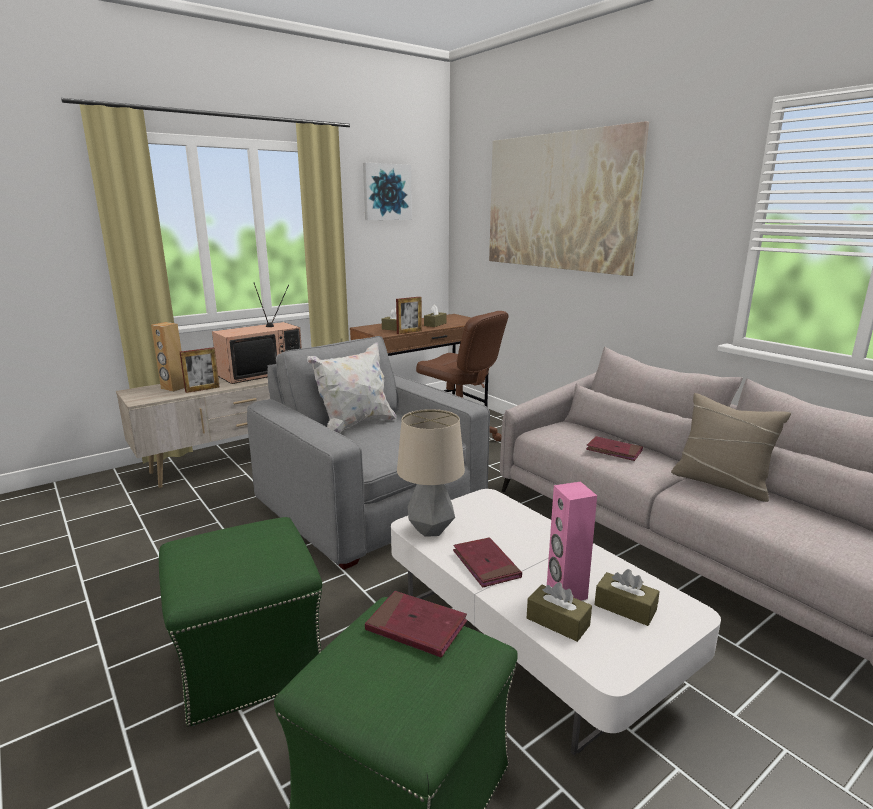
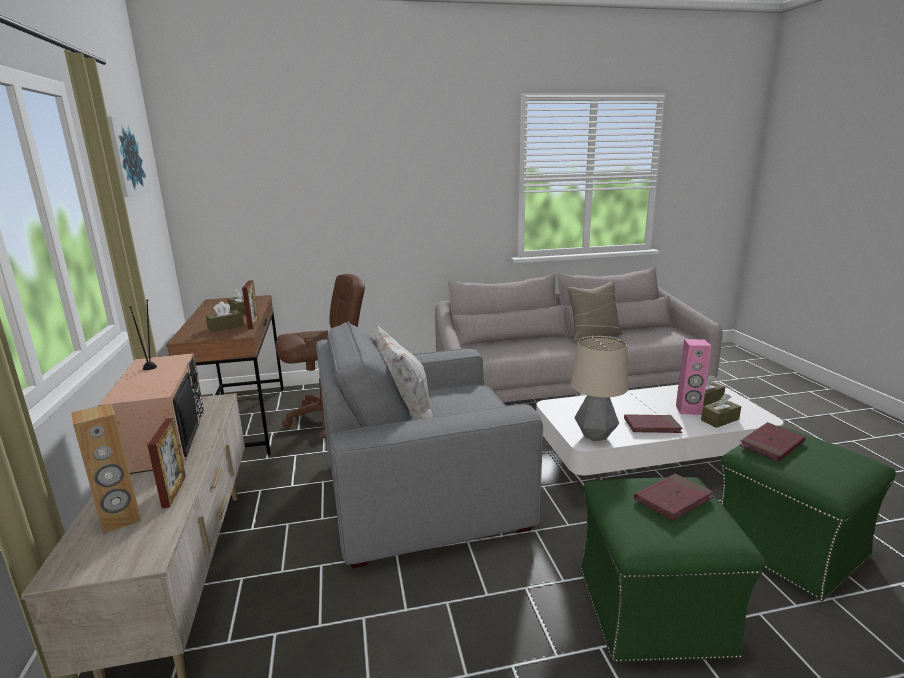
camera: 65 degrees left, 0 degrees up
(558, 202) = (342, 165): picture -> none
(614, 451) = (530, 346): red book -> red book (673, 499)

